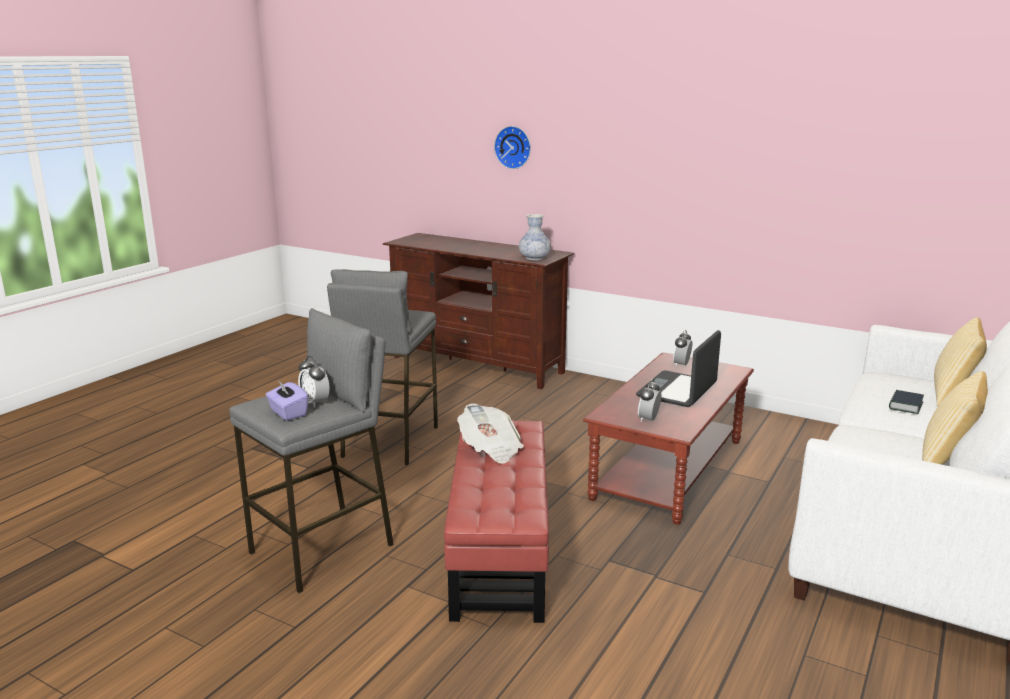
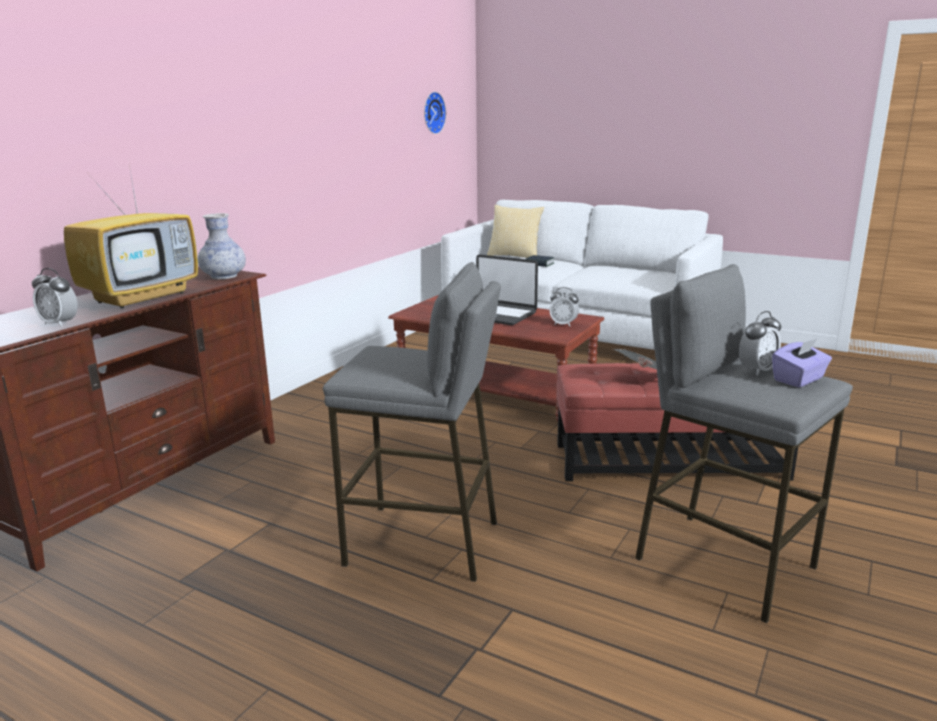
camera: 90 degrees left, 0 degrees up
(481, 250) = (142, 297): none -> television
(514, 147) = (84, 128): wall clock -> wall clock (432, 113)
(681, 365) = (429, 311): alarm clock -> alarm clock (59, 324)
(946, 462) = (622, 267): pillow -> none

